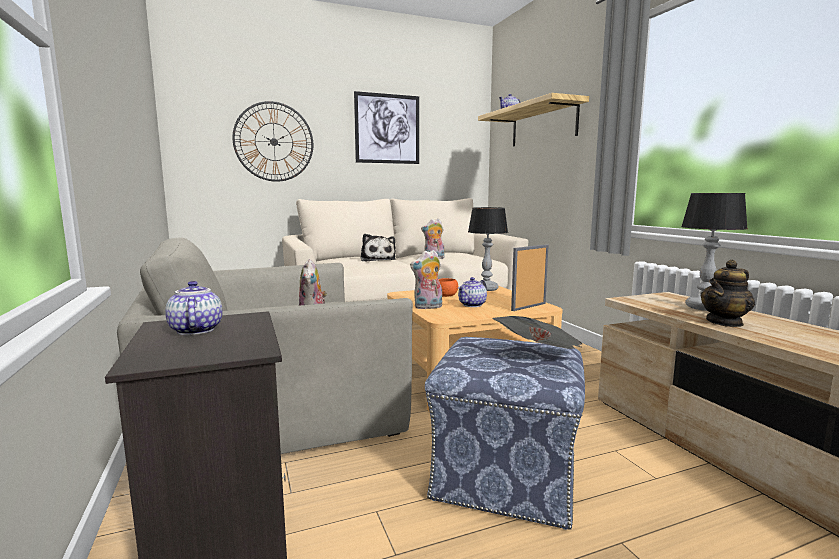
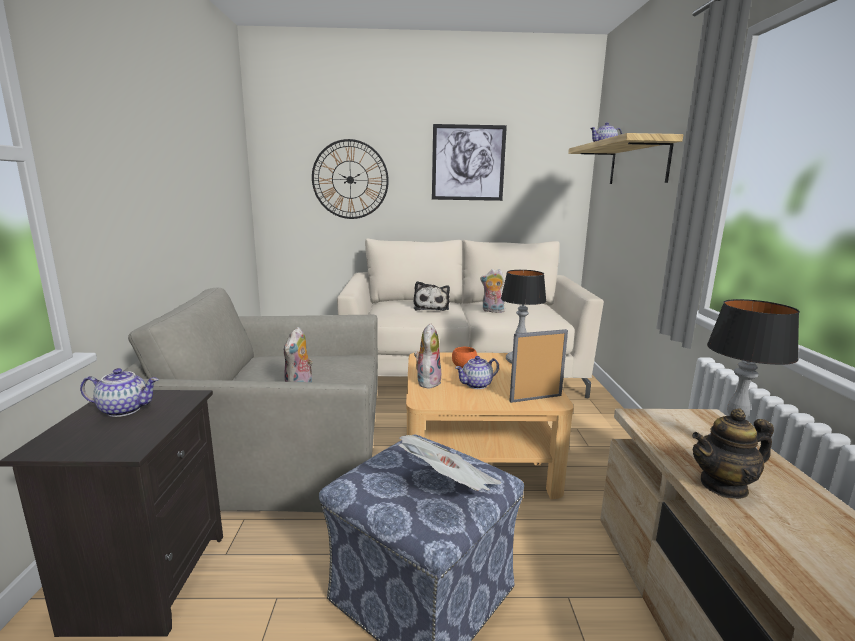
camera: 20 degrees right, 5 degrees up
(194, 330) = (125, 409): teapot -> teapot turned 90 degrees clockwise
(428, 307) = (427, 382): plush toy -> plush toy turned 105 degrees clockwise

